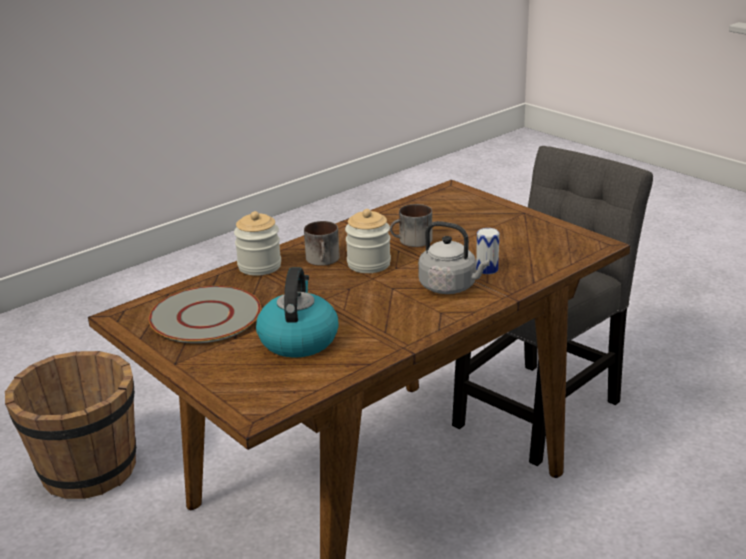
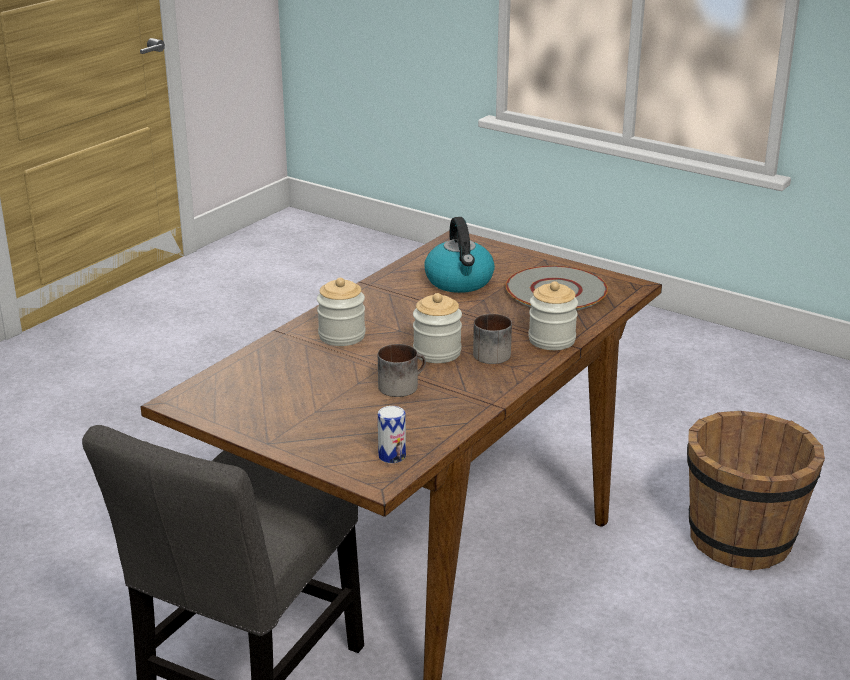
camera: 165 degrees right, 0 degrees up
(450, 287) = (342, 336): grey kettle -> jar
(487, 269) = (307, 358): can -> can (392, 456)

